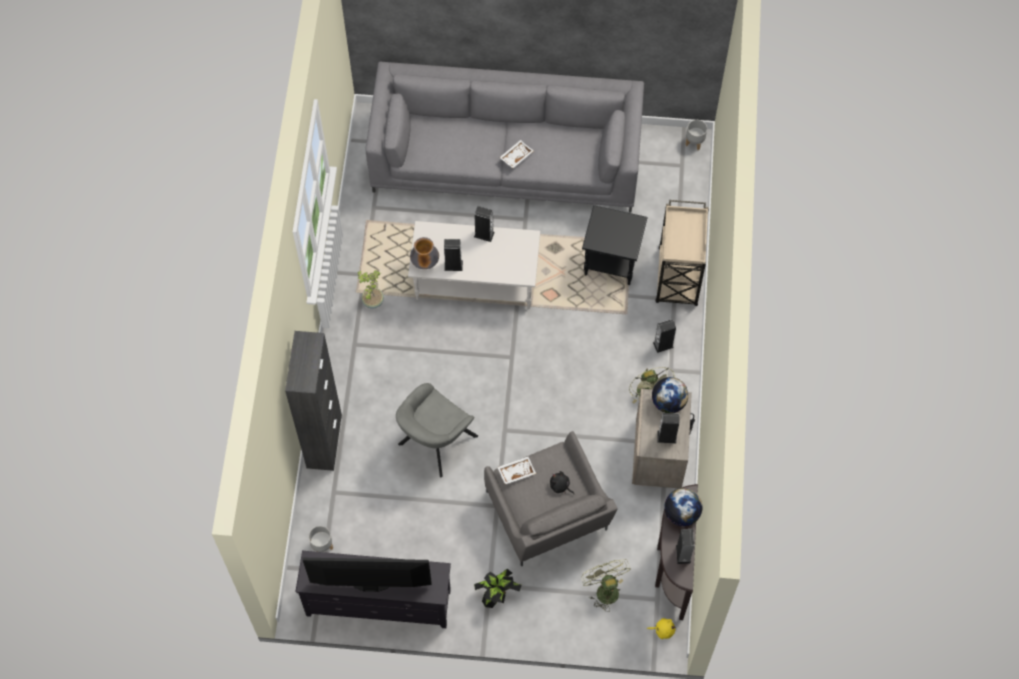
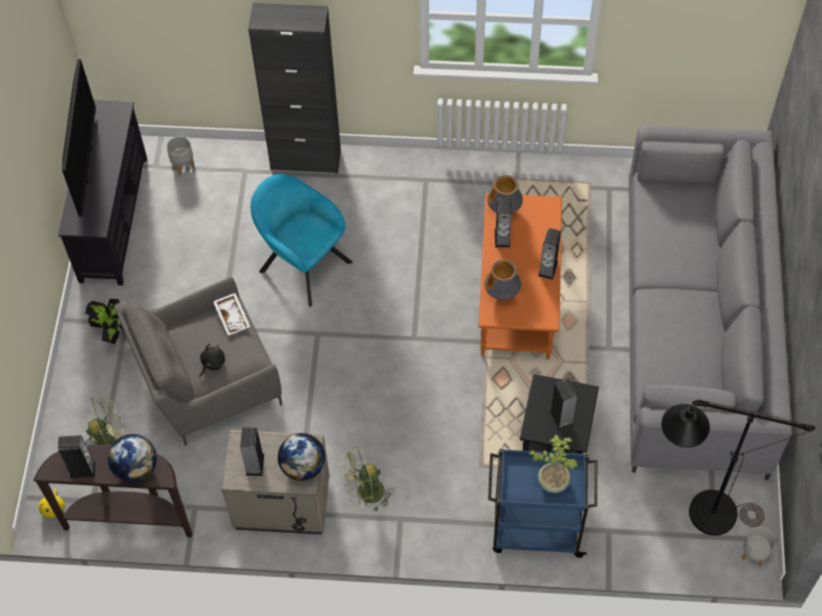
camera: 90 degrees right, 5 degrees down
(372, 301) = (482, 194): potted plant -> potted plant (553, 481)
(435, 443) = (302, 263): grey armchair -> turquoise armchair
(476, 279) = (518, 297): white coffee table -> orange coffee table
(505, 267) = (502, 293): none -> vase
(516, 156) = (667, 300): white tray -> none
(663, 173) = (698, 512): none -> black floor lamp
(663, 345) = (436, 510): speaker -> speaker (561, 417)
(677, 278) = (535, 529): beige cart -> blue cart

